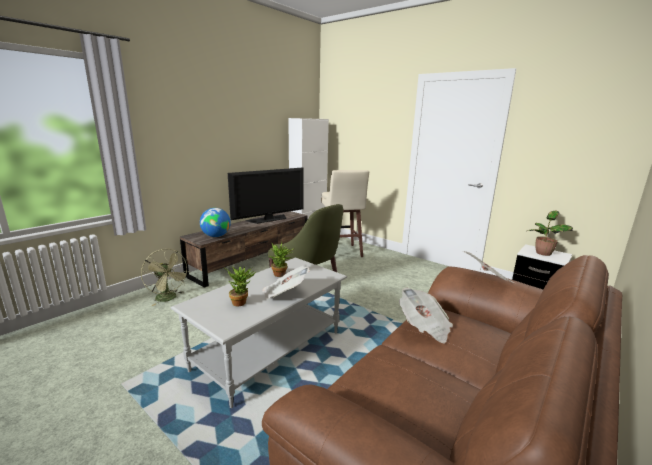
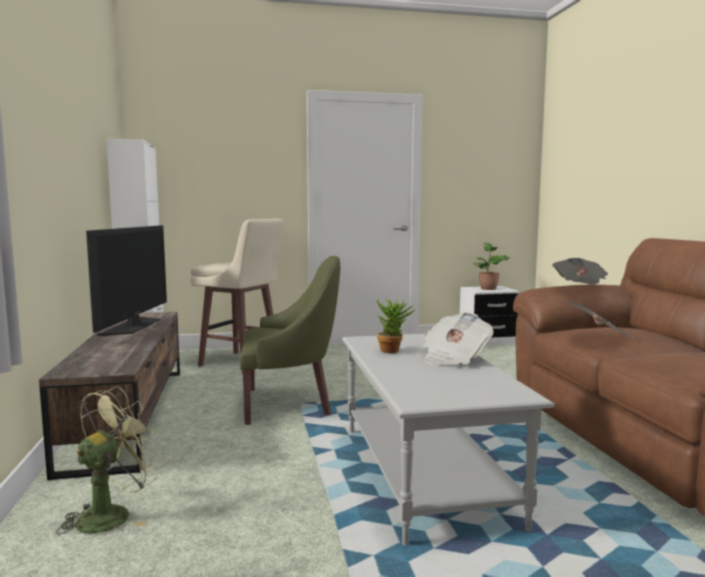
camera: 50 degrees left, 10 degrees down
(169, 298) = (112, 514): green fan -> green fan turned 45 degrees counterclockwise
(216, 236) = (119, 360): globe -> none
(241, 302) = (448, 377): potted plant -> none

